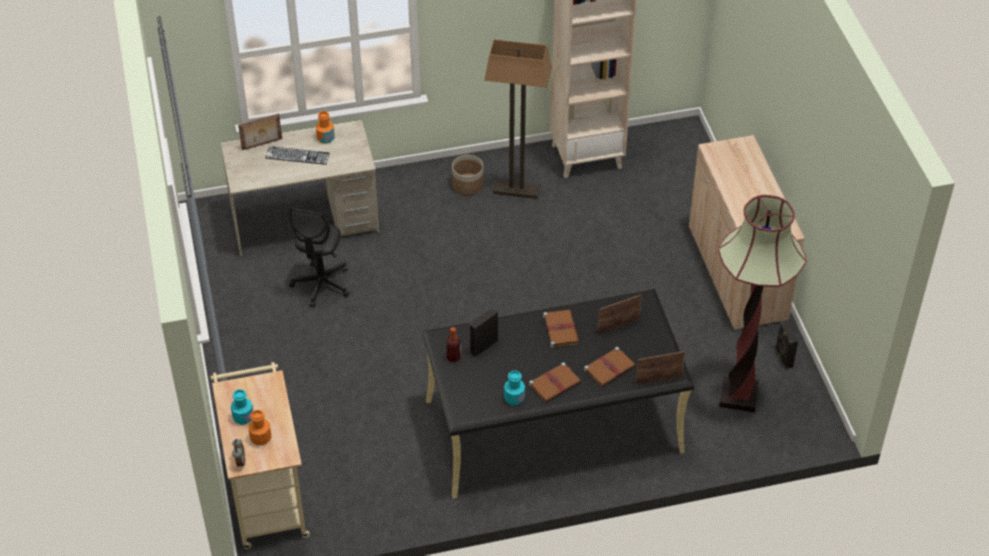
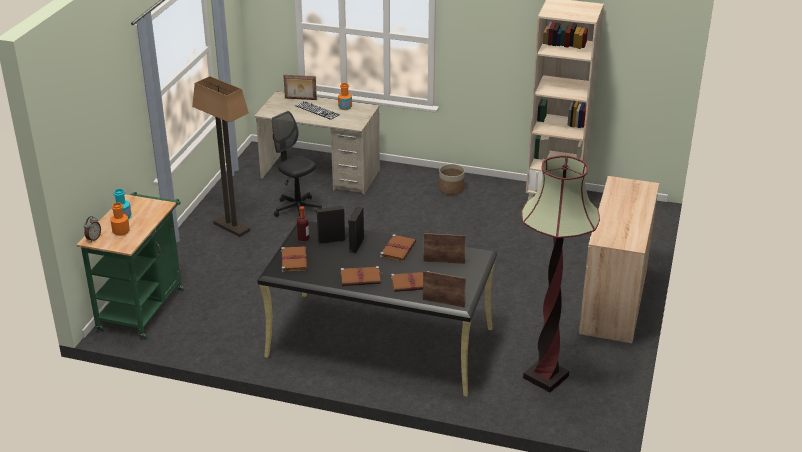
camera: 30 degrees right, 15 degrees down
(266, 494) = (143, 306): beige cart -> green cart
(321, 285) = (297, 209): black office chair -> black office chair turned 90 degrees clockwise
(468, 390) = (294, 260): none -> brown book
(514, 398) = (322, 276): turquoise bottle -> none
(517, 190) = (484, 202): floor lamp -> floor lamp (232, 227)
(783, 357) = (606, 366): black speaker -> black speaker (355, 245)

